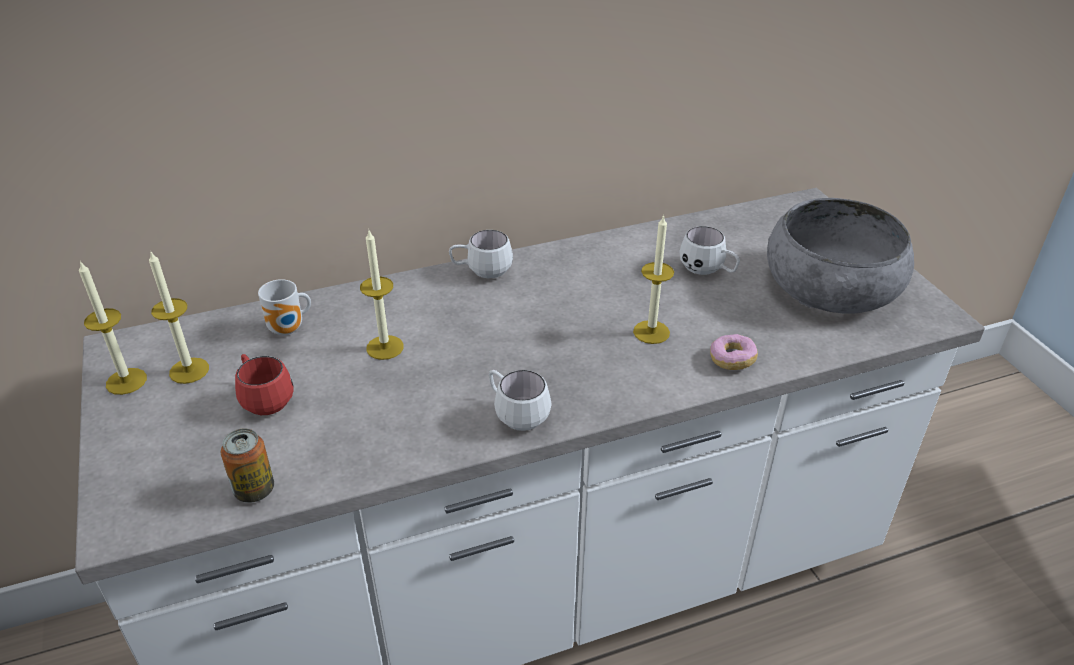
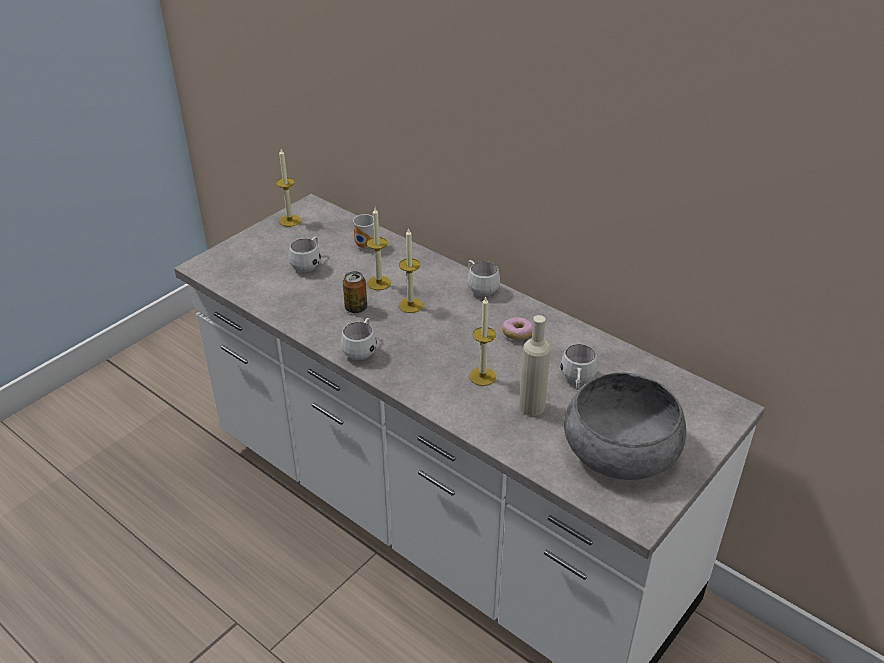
camera: 60 degrees right, 0 degrees up
(189, 370) = (311, 233): candle -> candle (410, 305)
(254, 490) = (247, 290): can -> can (356, 308)
(264, 399) = (308, 264): red mug -> white mug
(730, 317) = (531, 407): none -> beige bottle
(732, 360) = (484, 421): donut -> donut (517, 334)

